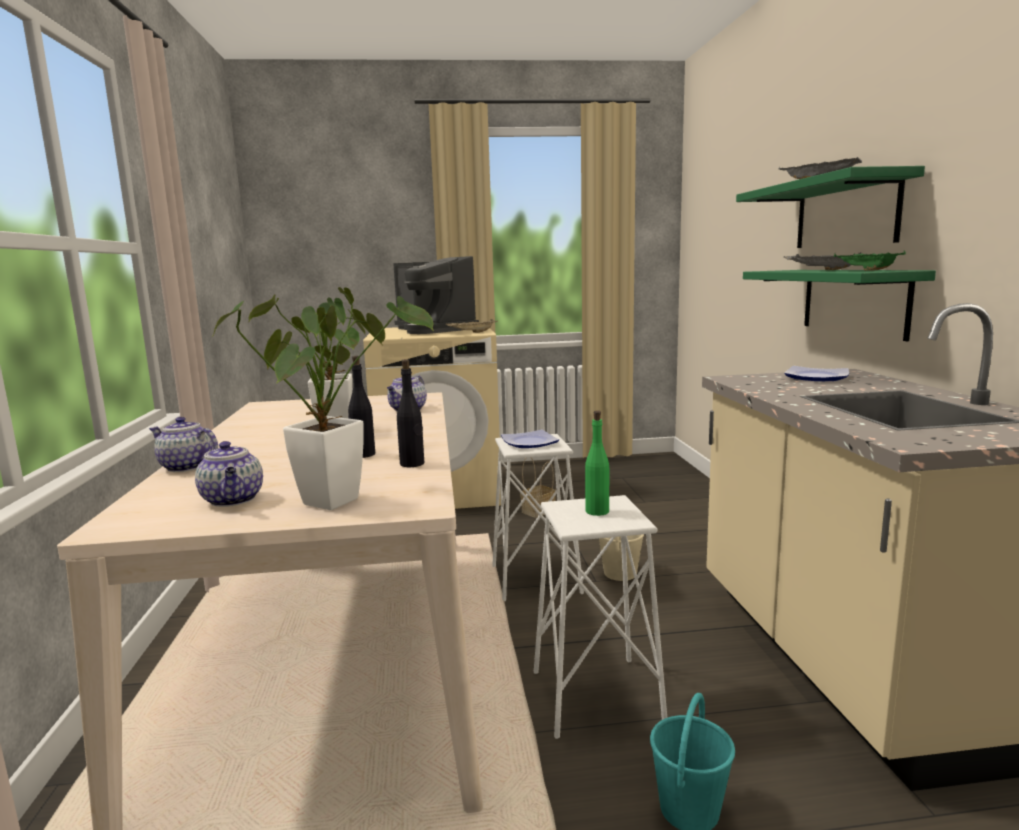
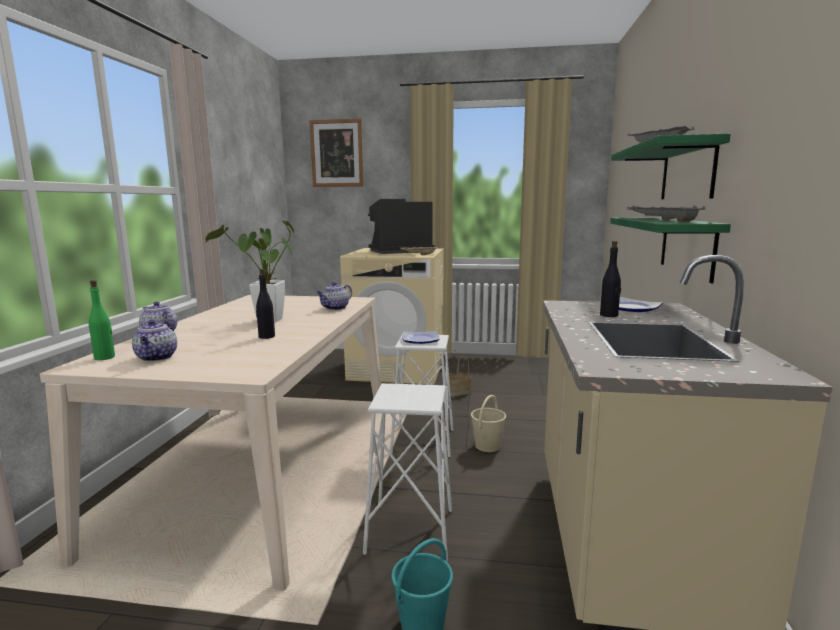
camera: 15 degrees right, 0 degrees up
(323, 196) = (337, 153): none -> picture
(340, 498) = (215, 364): potted plant -> none
(412, 464) = (287, 346): black bottle -> black bottle (609, 315)
(434, 330) = (399, 251): coffee machine -> coffee machine turned 90 degrees clockwise
(597, 511) = (411, 394): green bottle -> green bottle (105, 357)
(865, 270) = (679, 221): green tray -> grey tray

